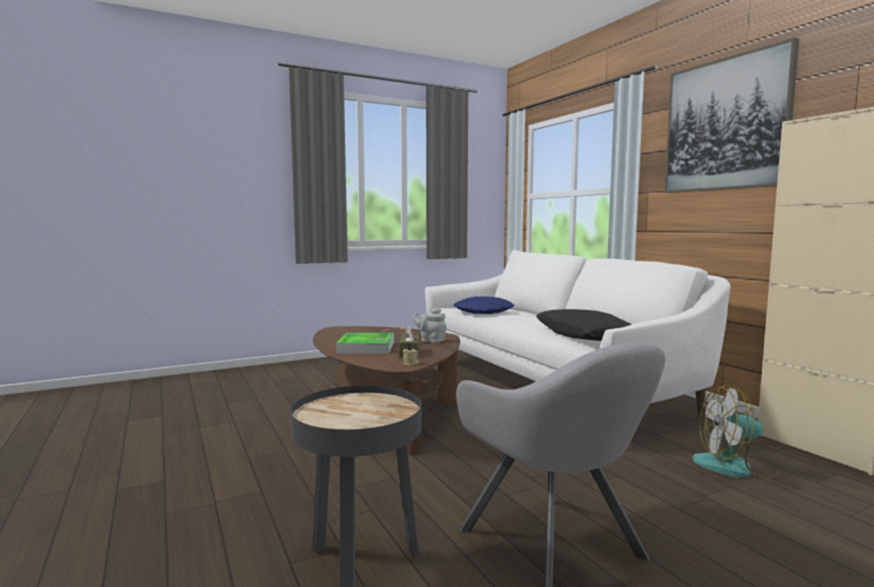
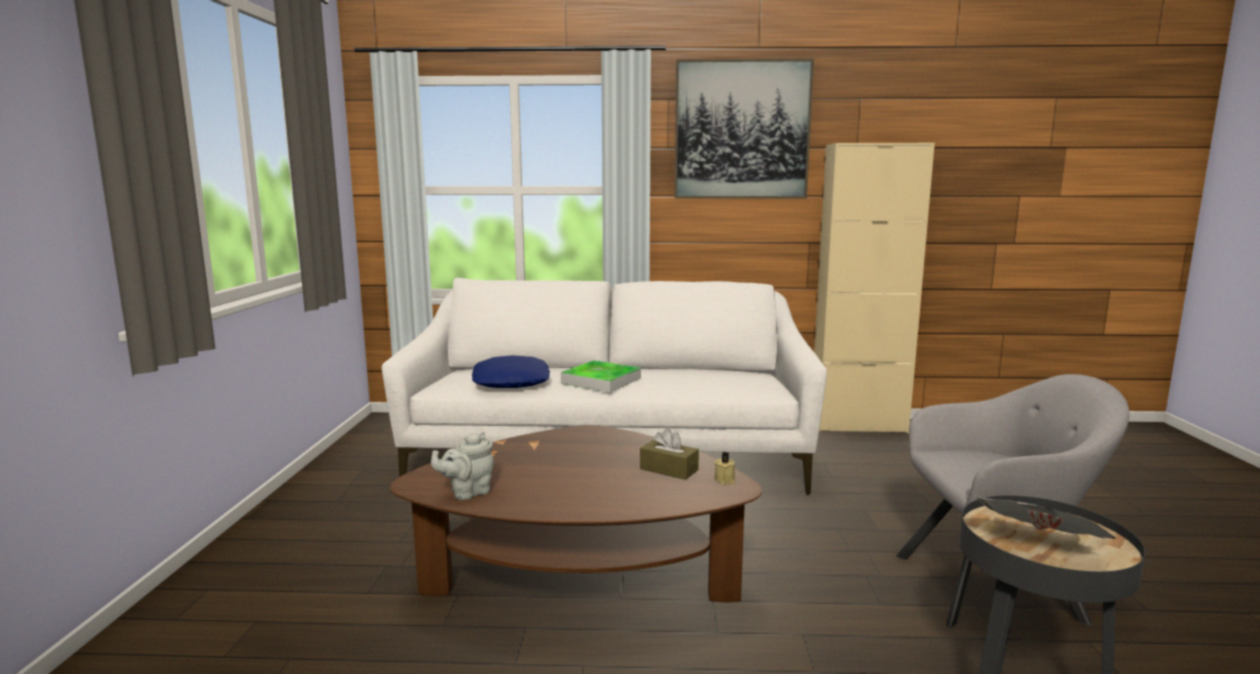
camera: 60 degrees left, 5 degrees up
(332, 409) = (1038, 549): none -> newspaper
(366, 347) = (598, 487): tray -> tray (601, 381)
(430, 341) = (611, 444): grey teapot -> grey teapot (467, 492)
(584, 336) = (713, 381): black pillow -> none
(735, 467) = (873, 463): fan -> none

